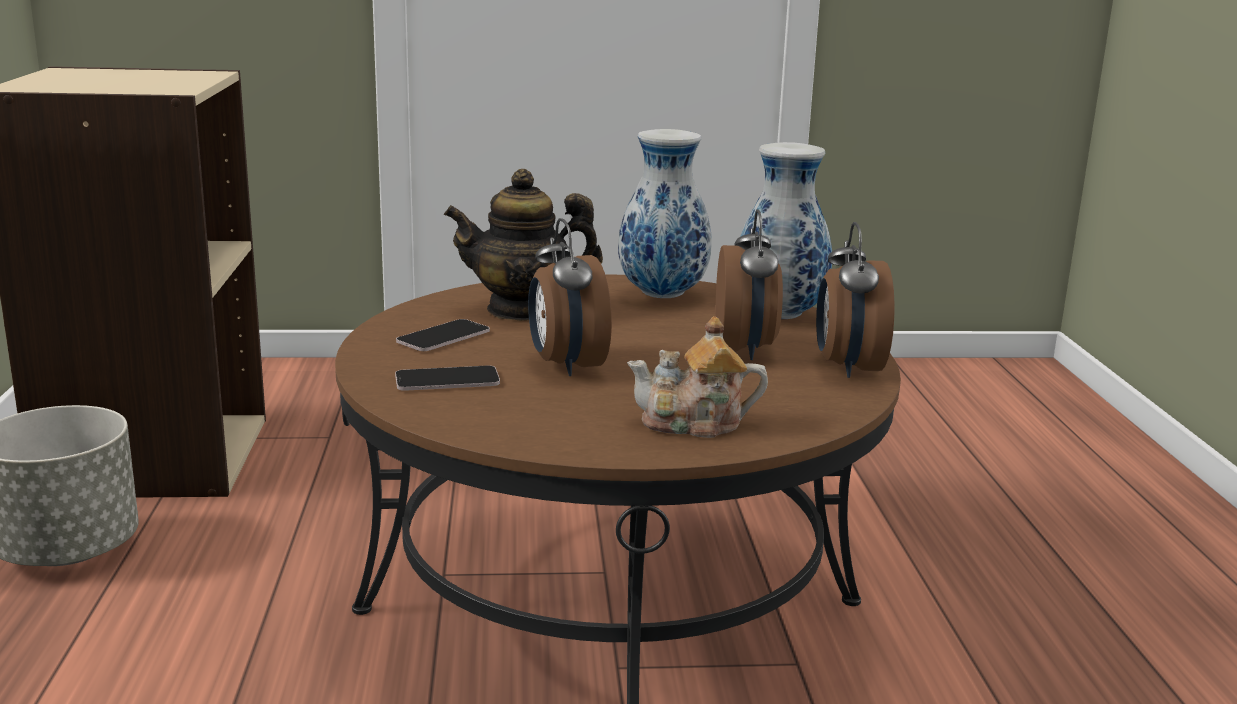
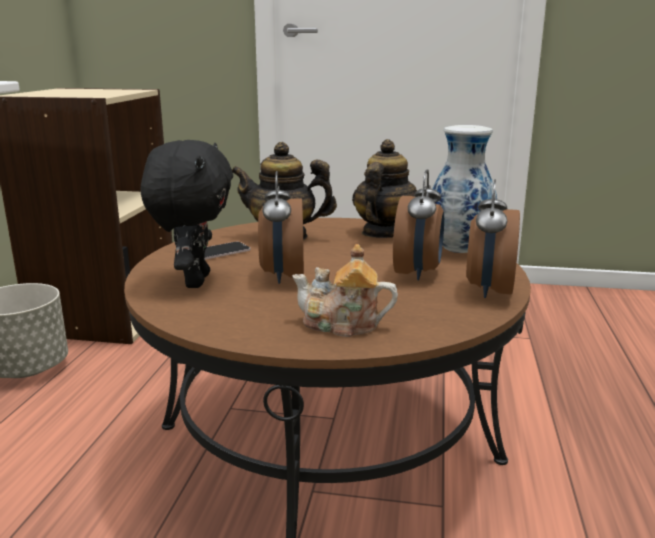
camera: 15 degrees right, 0 degrees up
(447, 380) = (194, 281): phone -> black plush toy
(661, 295) = (384, 233): vase -> teapot

